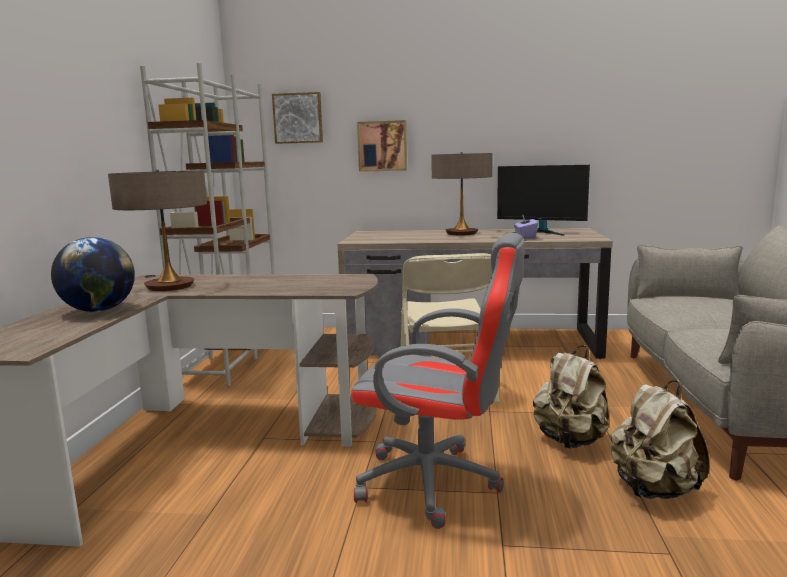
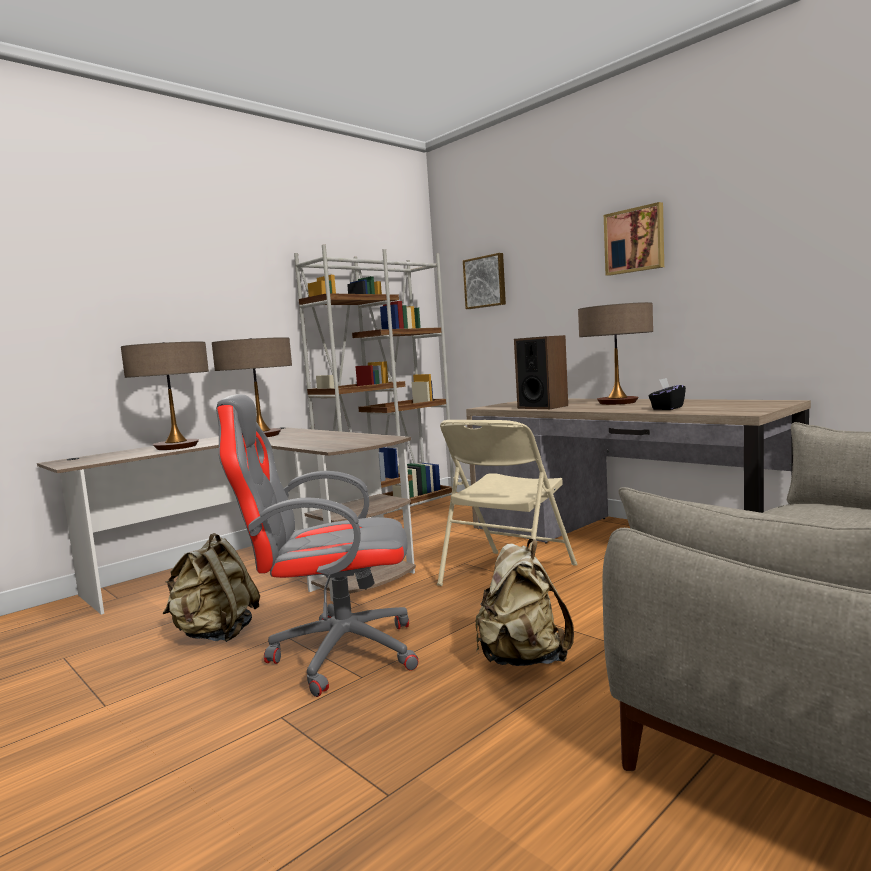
camera: 40 degrees right, 5 degrees down
(98, 310) = (176, 447): globe -> table lamp
(382, 146) = (558, 304): picture -> picture (635, 240)
(412, 239) = (542, 407): none -> speaker
(439, 486) = (332, 654): grey office chair -> grey office chair turned 120 degrees clockwise
(525, 237) = (667, 408): purple tissue box -> black tissue box
(541, 232) = (713, 404): monitor -> none
(654, 489) = (504, 735): beige backpack -> beige backpack (216, 634)

